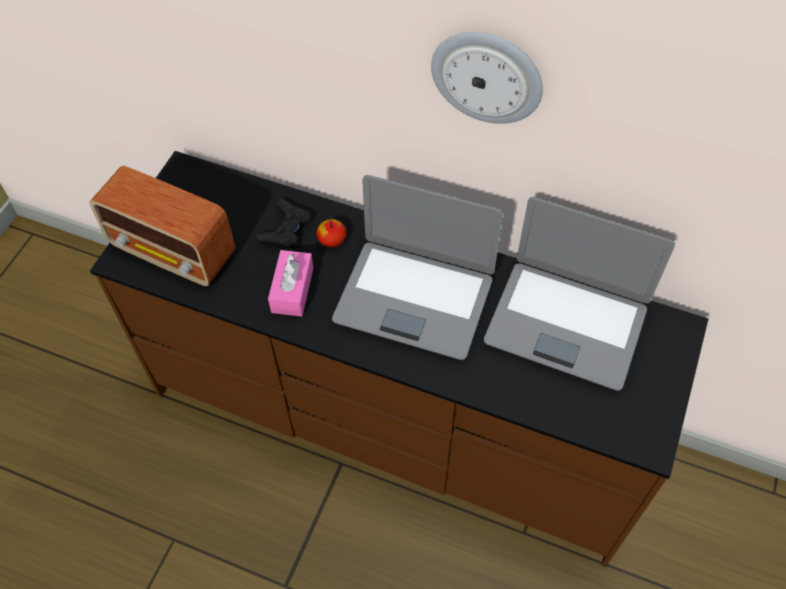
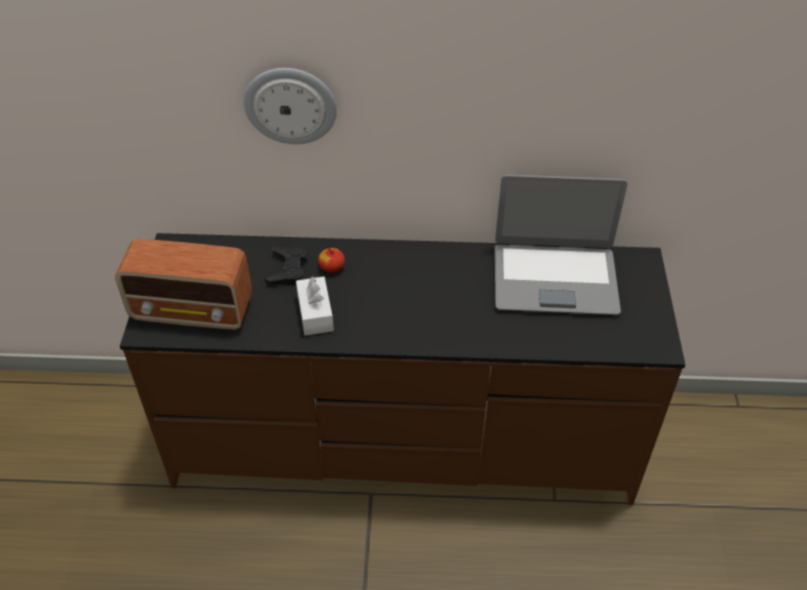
camera: 20 degrees left, 10 degrees down
(292, 290) = (315, 313): pink tissue box -> white tissue box
(414, 298) = (423, 292): laptop -> none
(487, 76) = (454, 77): wall clock -> wall clock (290, 105)

